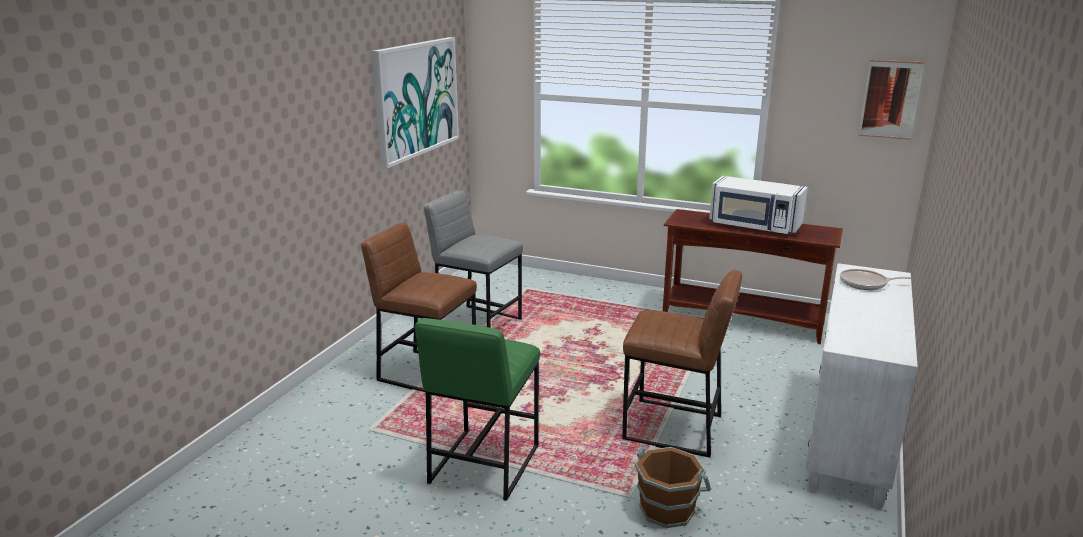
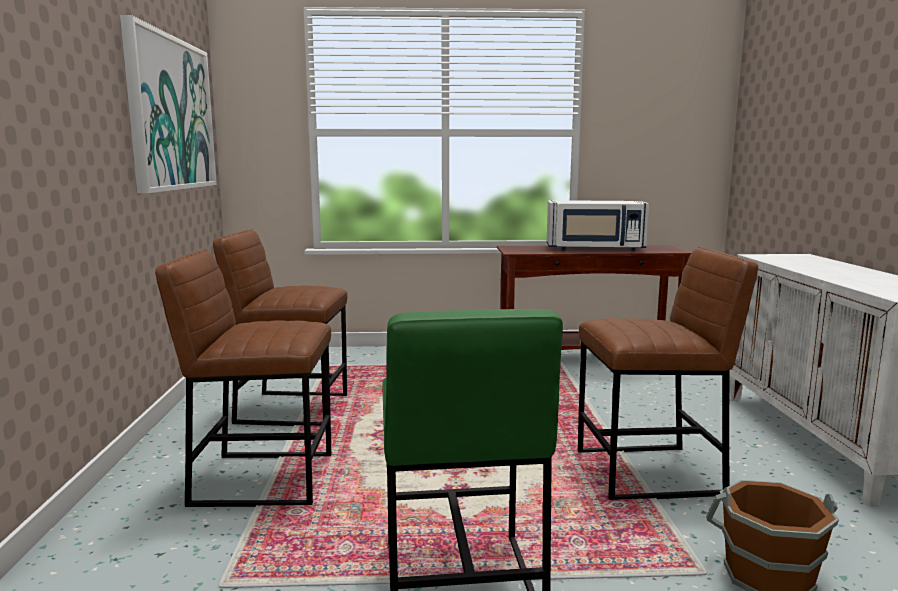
camera: 25 degrees left, 10 degrees down
(476, 323) = (290, 409): grey chair -> brown chair
(866, 283) = (796, 261): frying pan -> none
(890, 99) = (696, 112): picture -> none

